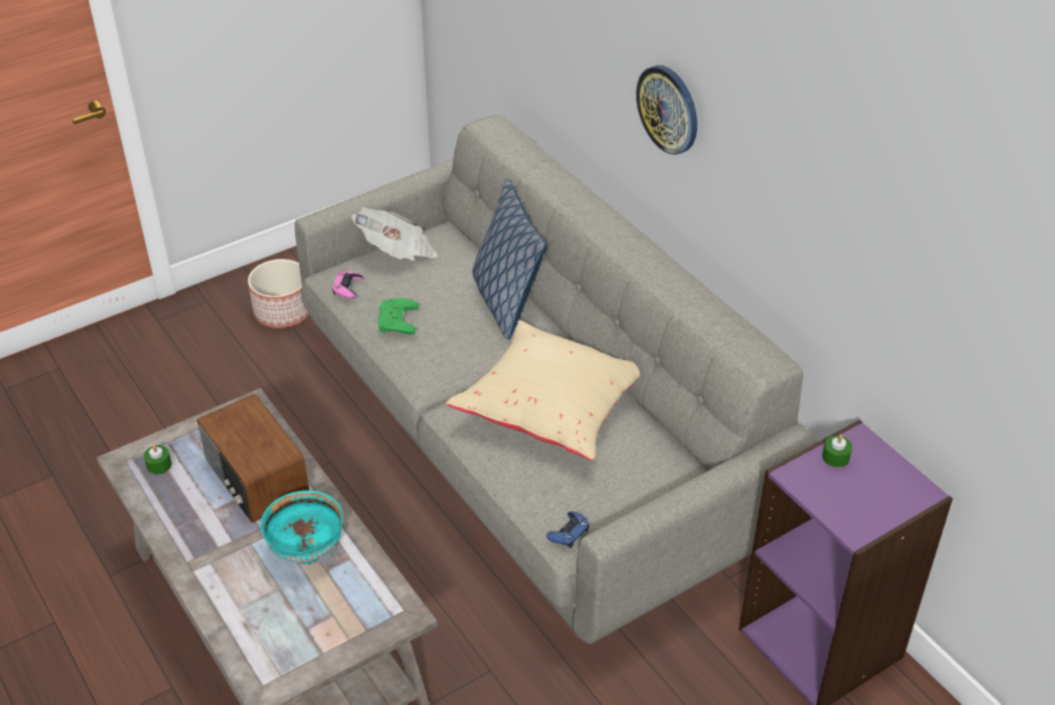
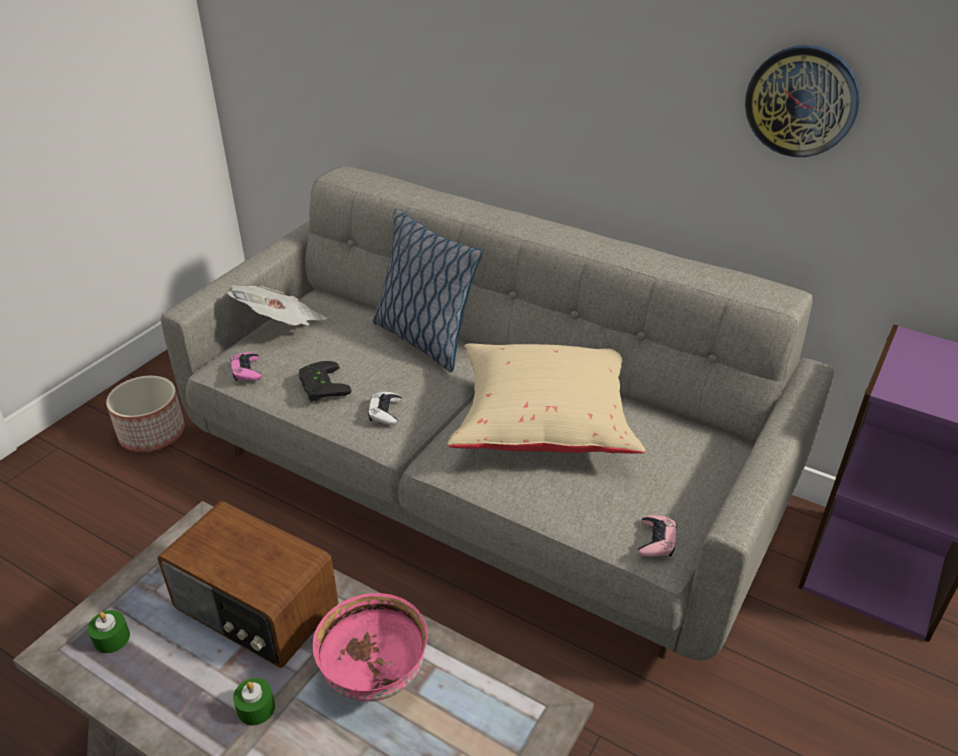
camera: 25 degrees left, 5 degrees down
(306, 550) = (374, 677): turquoise bowl -> pink bowl
(394, 320) = (320, 386): green game controller -> black game controller
(432, 359) = (385, 412): none -> white game controller
(569, 533) = (656, 540): blue game controller -> pink game controller
(668, 109) = (587, 67): wall clock -> wall clock (802, 101)
(835, 457) = (911, 362): green candle -> green candle (256, 708)

